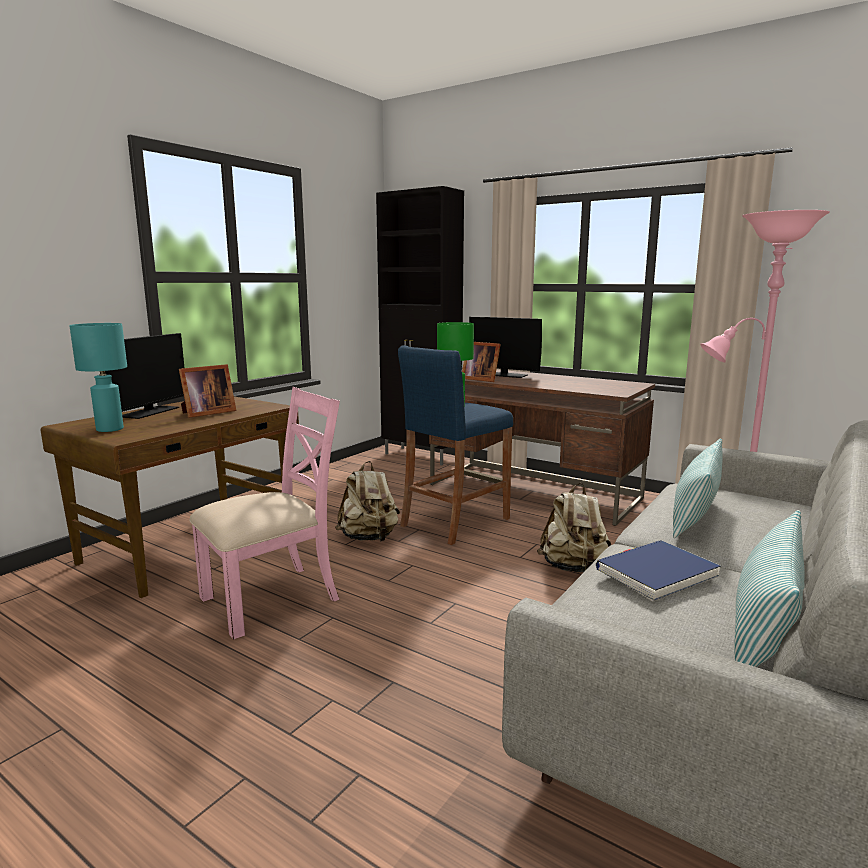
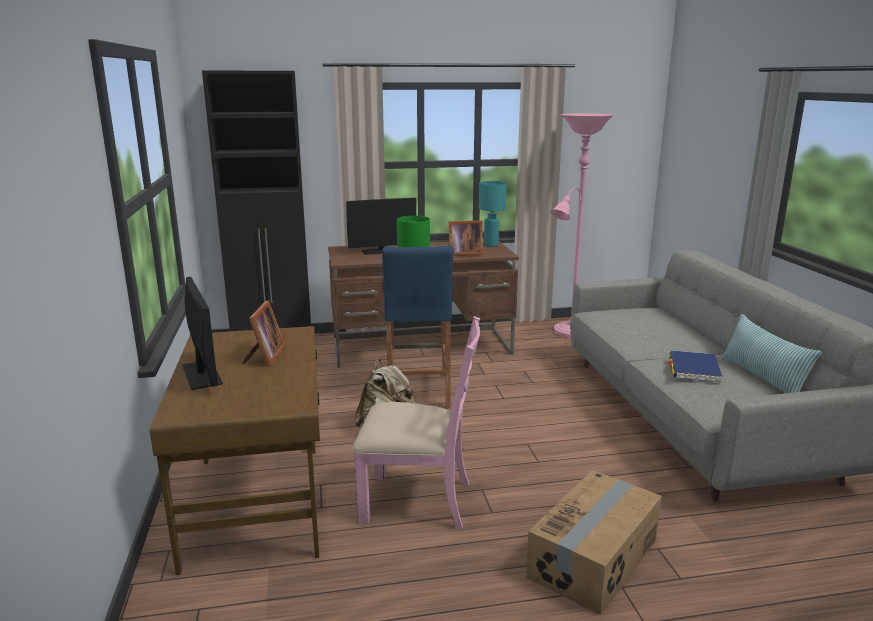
camera: 45 degrees left, 5 degrees up
(109, 429) = (243, 403): turquoise table lamp -> turquoise table lamp (490, 245)
(272, 598) = (418, 501): pink chair -> pink chair turned 90 degrees clockwise
(283, 734) = (594, 559): none -> cardboard box
(480, 379) = (380, 260): picture frame -> picture frame (463, 253)
(573, 568) = (542, 392): beige backpack -> none
(695, 515) = (636, 330): pillow -> none

